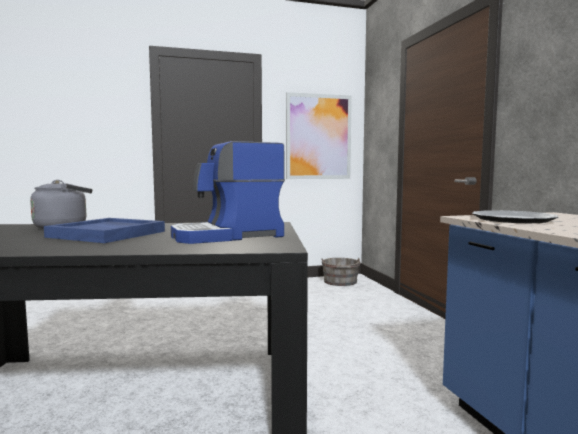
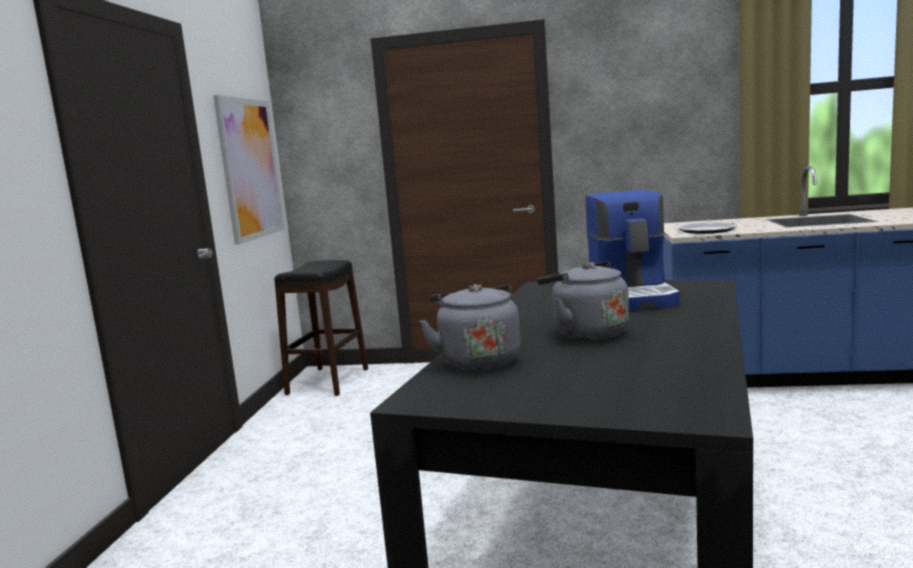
camera: 65 degrees left, 5 degrees up
(108, 234) = (586, 333): blue tray -> grey kettle
(340, 282) = (328, 381): grey bucket -> black stool

